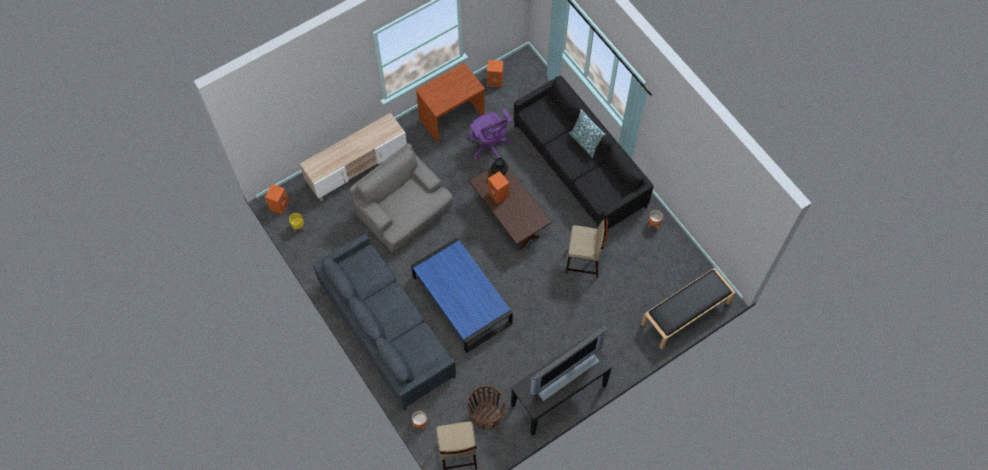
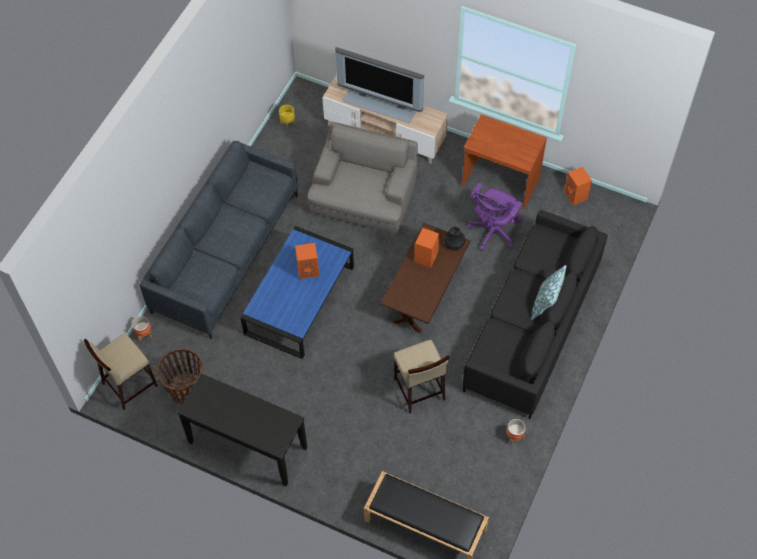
camera: 60 degrees right, 5 degrees down
(279, 205) = (300, 96): orange speaker -> orange speaker (308, 269)
(564, 371) = (247, 414): television -> television (380, 103)

